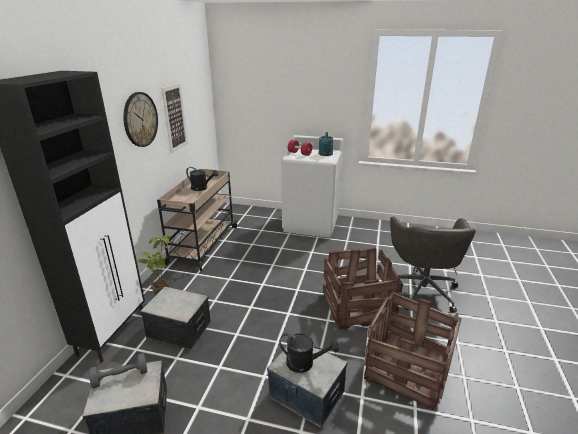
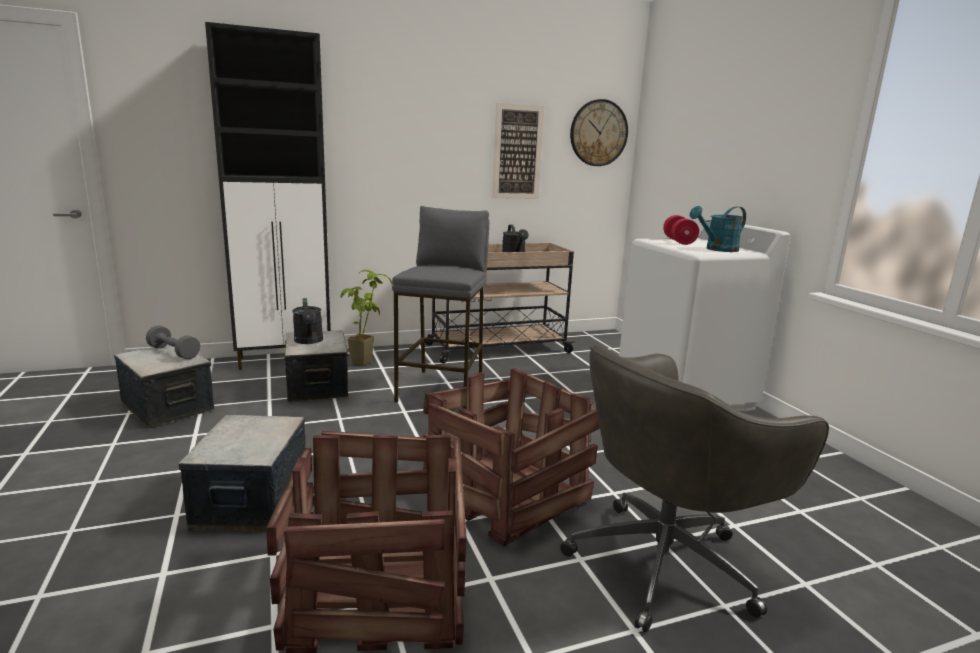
camera: 55 degrees right, 10 degrees down
(140, 119) = (438, 132): wall clock -> wall clock (598, 133)
(236, 284) = (442, 389): none -> grey stool
(305, 363) = (248, 435): black watering can -> black watering can (309, 341)

